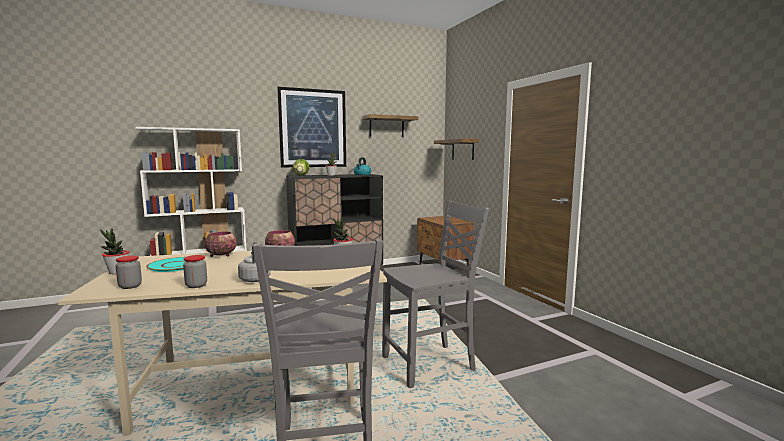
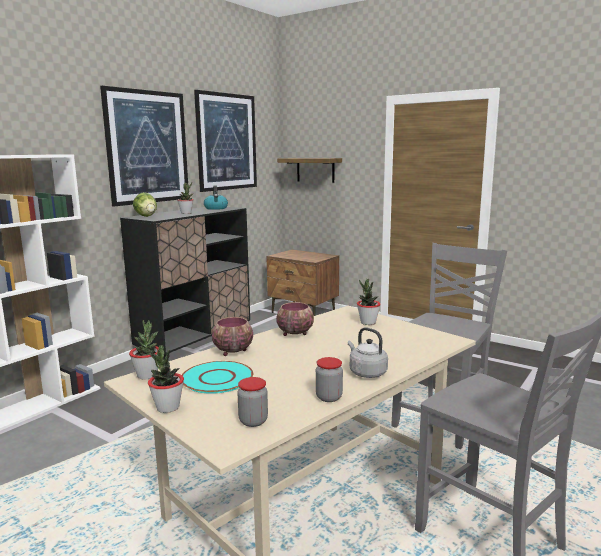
camera: 30 degrees left, 5 degrees up
(152, 258) = (147, 375): none -> potted plant
(386, 126) = (227, 142): shelf -> picture

